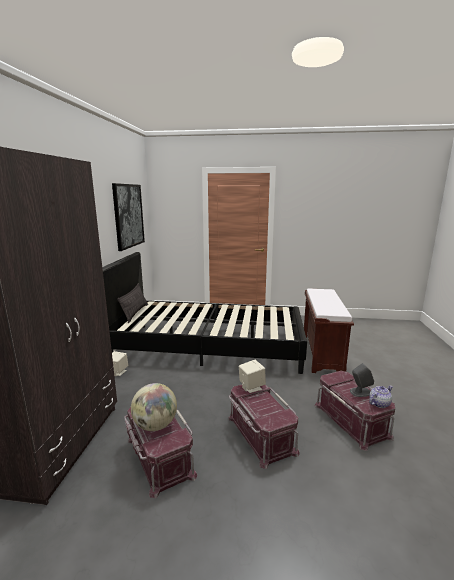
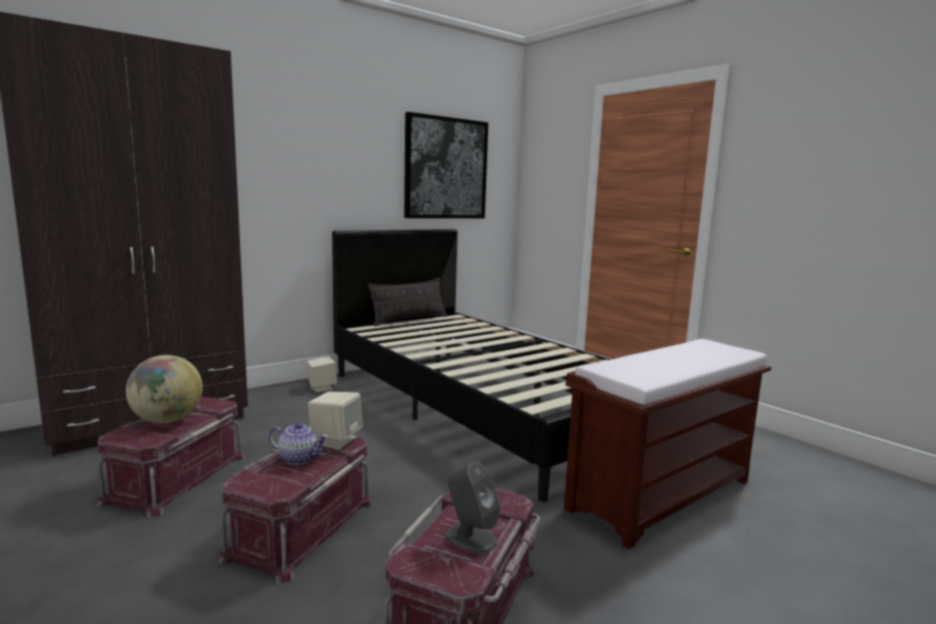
camera: 45 degrees right, 5 degrees down
(379, 403) = (450, 570): teapot -> teapot (299, 458)

